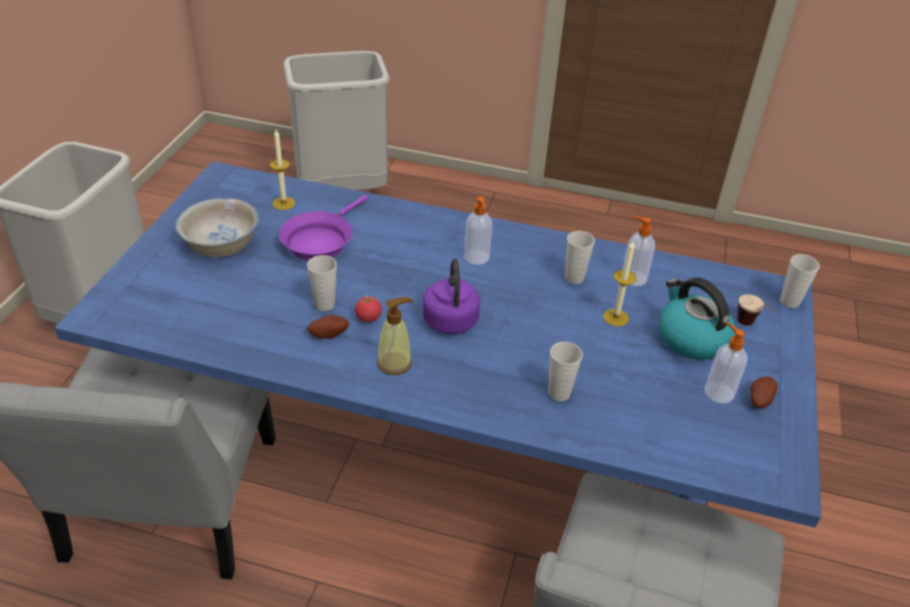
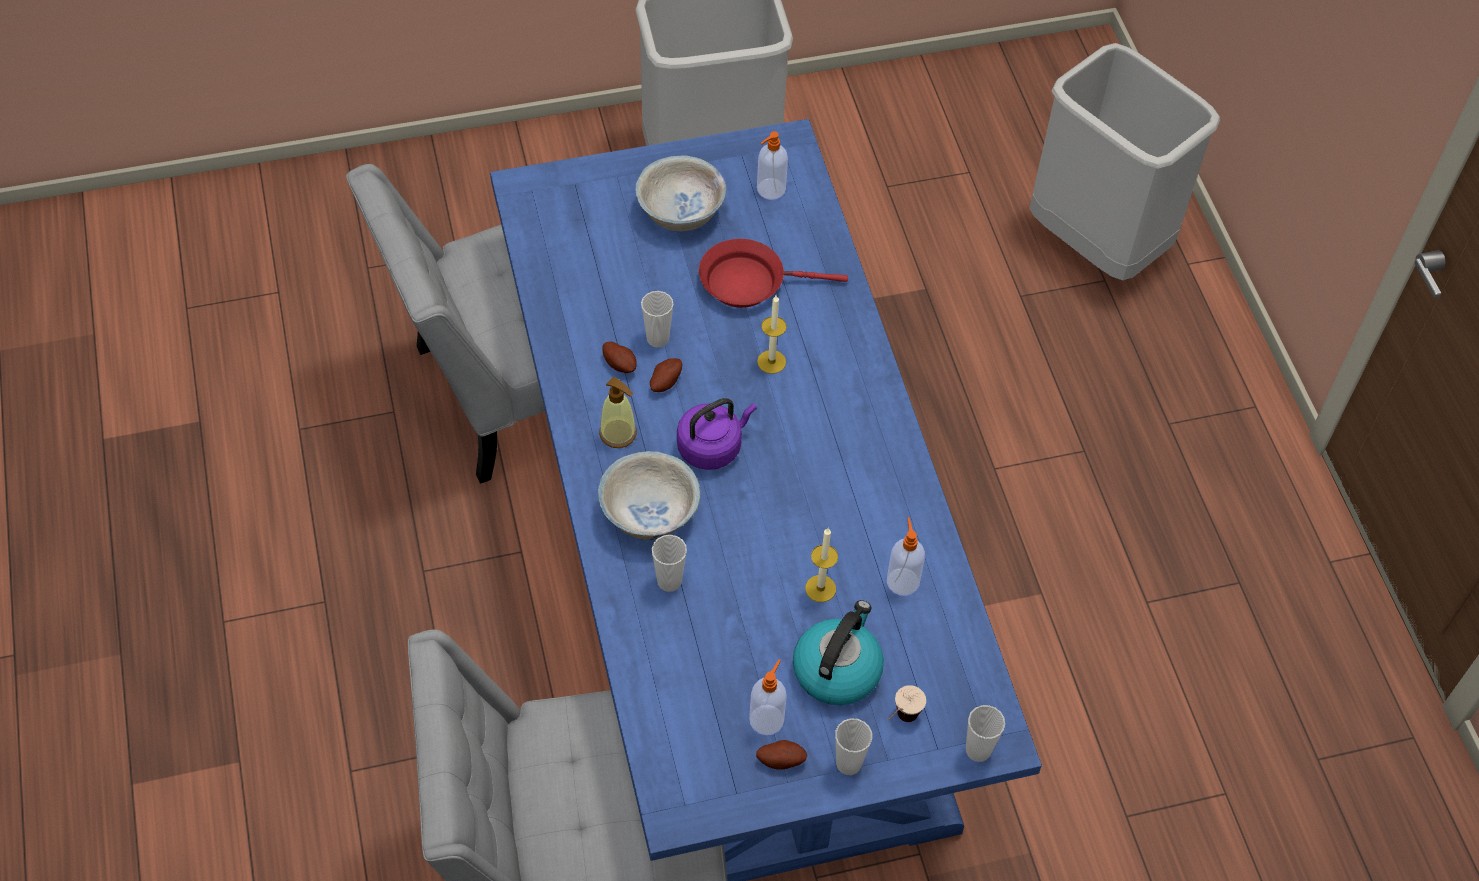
camera: 60 degrees right, 15 degrees up
(283, 203) = (785, 218): candle -> candle (771, 362)
(320, 240) = (749, 282): purple frying pan -> red frying pan
(368, 317) = (665, 382): tomato -> potato
(476, 258) = (825, 425): soap dispenser -> soap dispenser (770, 190)
(486, 378) = (649, 514): none -> white bowl
(574, 278) = (859, 526): cup -> cup (848, 763)

